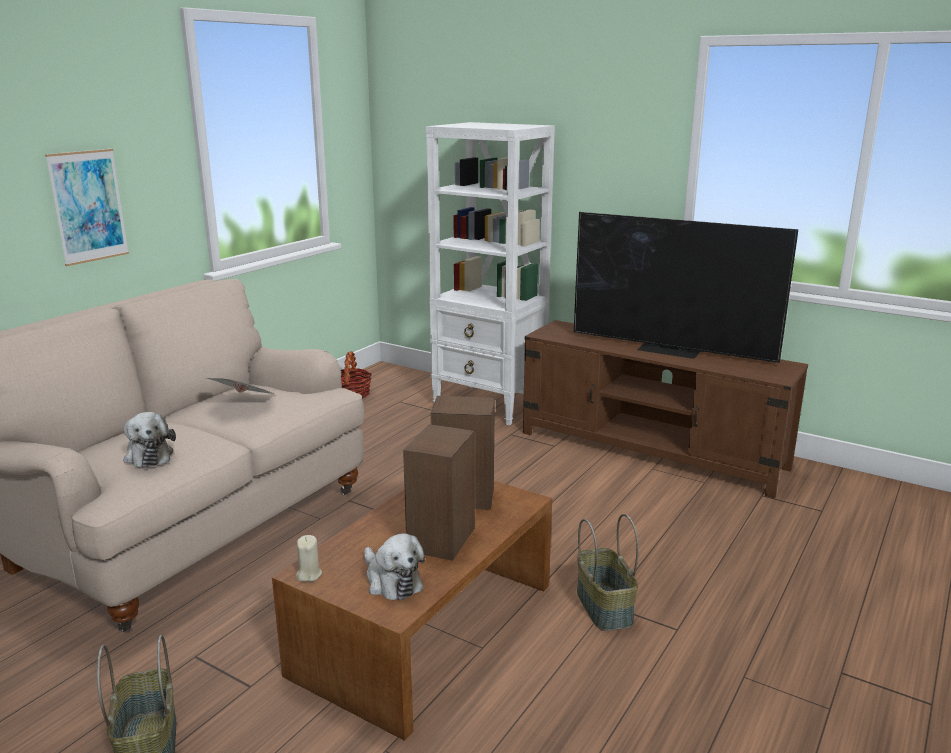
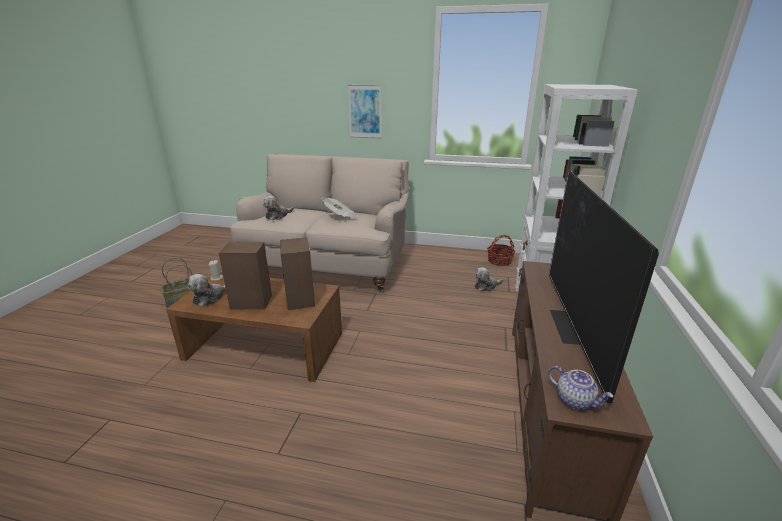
camera: 70 degrees right, 5 degrees up
(409, 419) = (486, 286): none -> plush toy
(605, 607) = (297, 412): basket -> none
(771, 373) = (575, 400): none -> teapot

